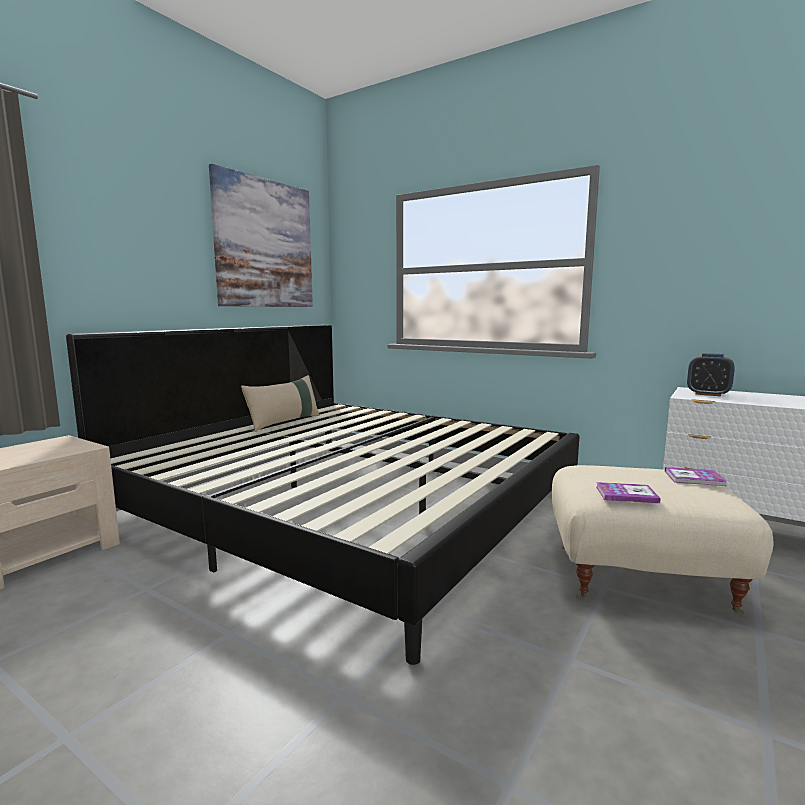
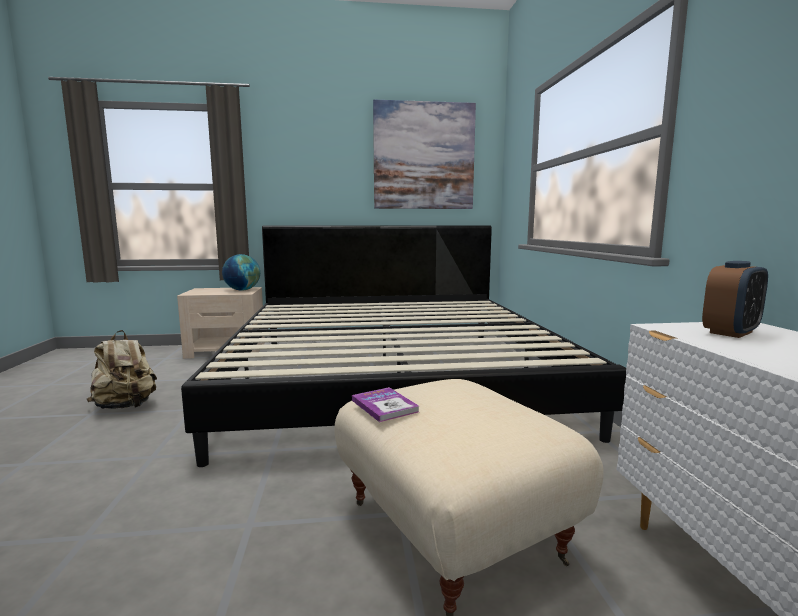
camera: 50 degrees right, 0 degrees up
(60, 445) = (242, 290): none -> globe
(105, 691) = (126, 406): none -> beige backpack
(284, 422) = (407, 304): beige pillow -> none
(694, 478) = (512, 428): book -> none
(708, 394) = (731, 332): alarm clock -> alarm clock turned 120 degrees counterclockwise

